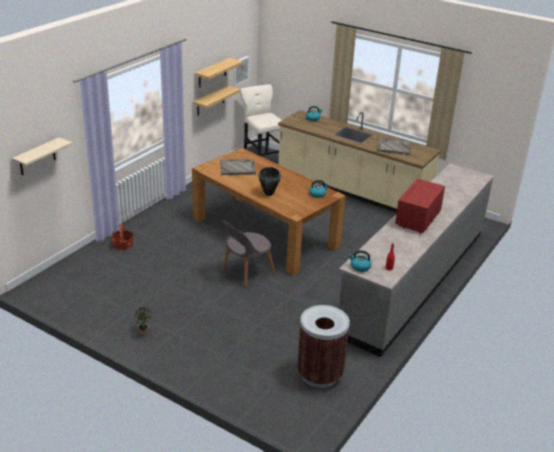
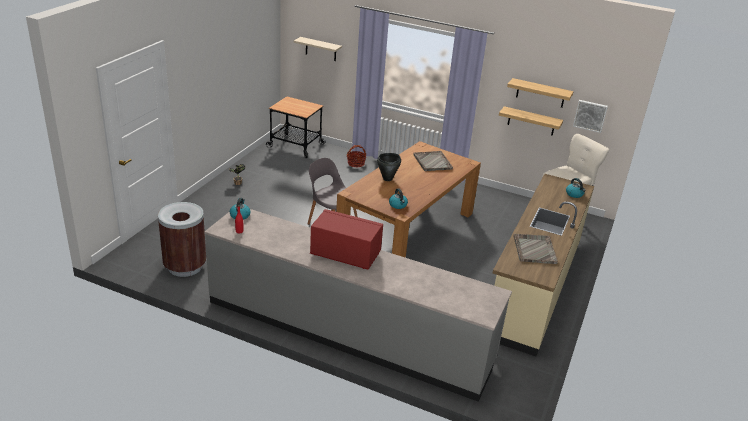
camera: 80 degrees right, 0 degrees up
(60, 282) = (296, 145): none -> cart

